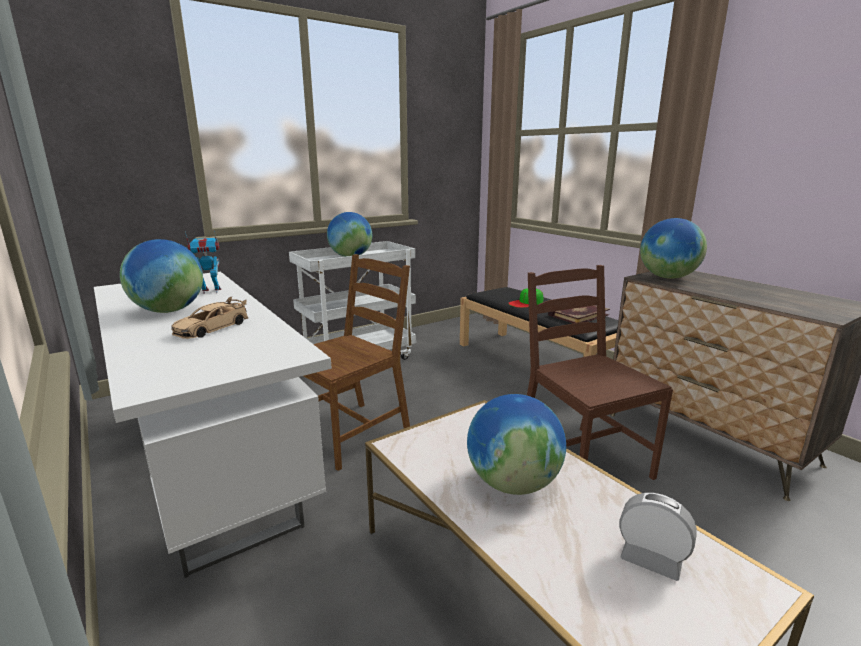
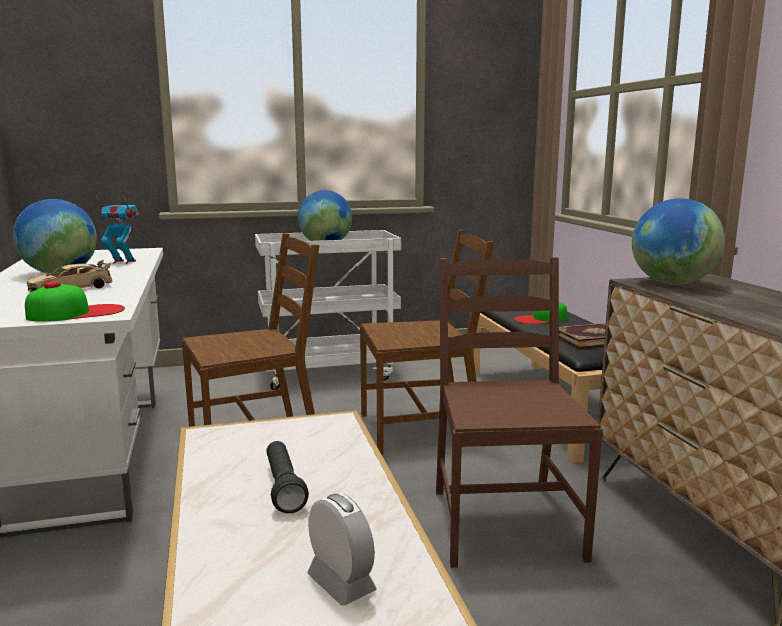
camera: 20 degrees right, 5 degrees down
(266, 356) = (76, 313): none -> cap
(465, 396) = (421, 428): none -> brown chair
(513, 483) = (283, 488): globe -> black flashlight

